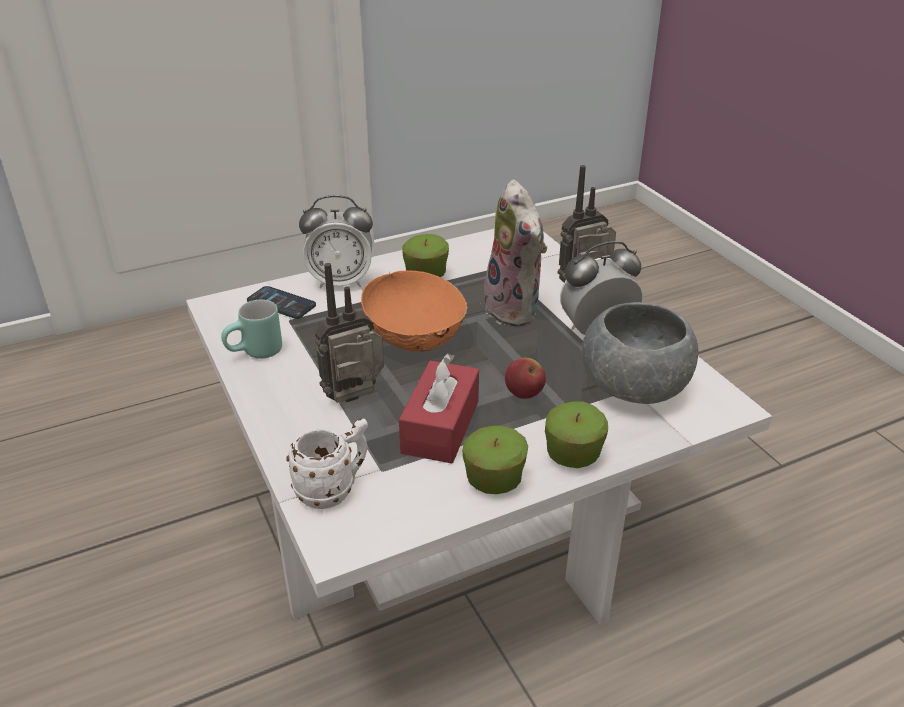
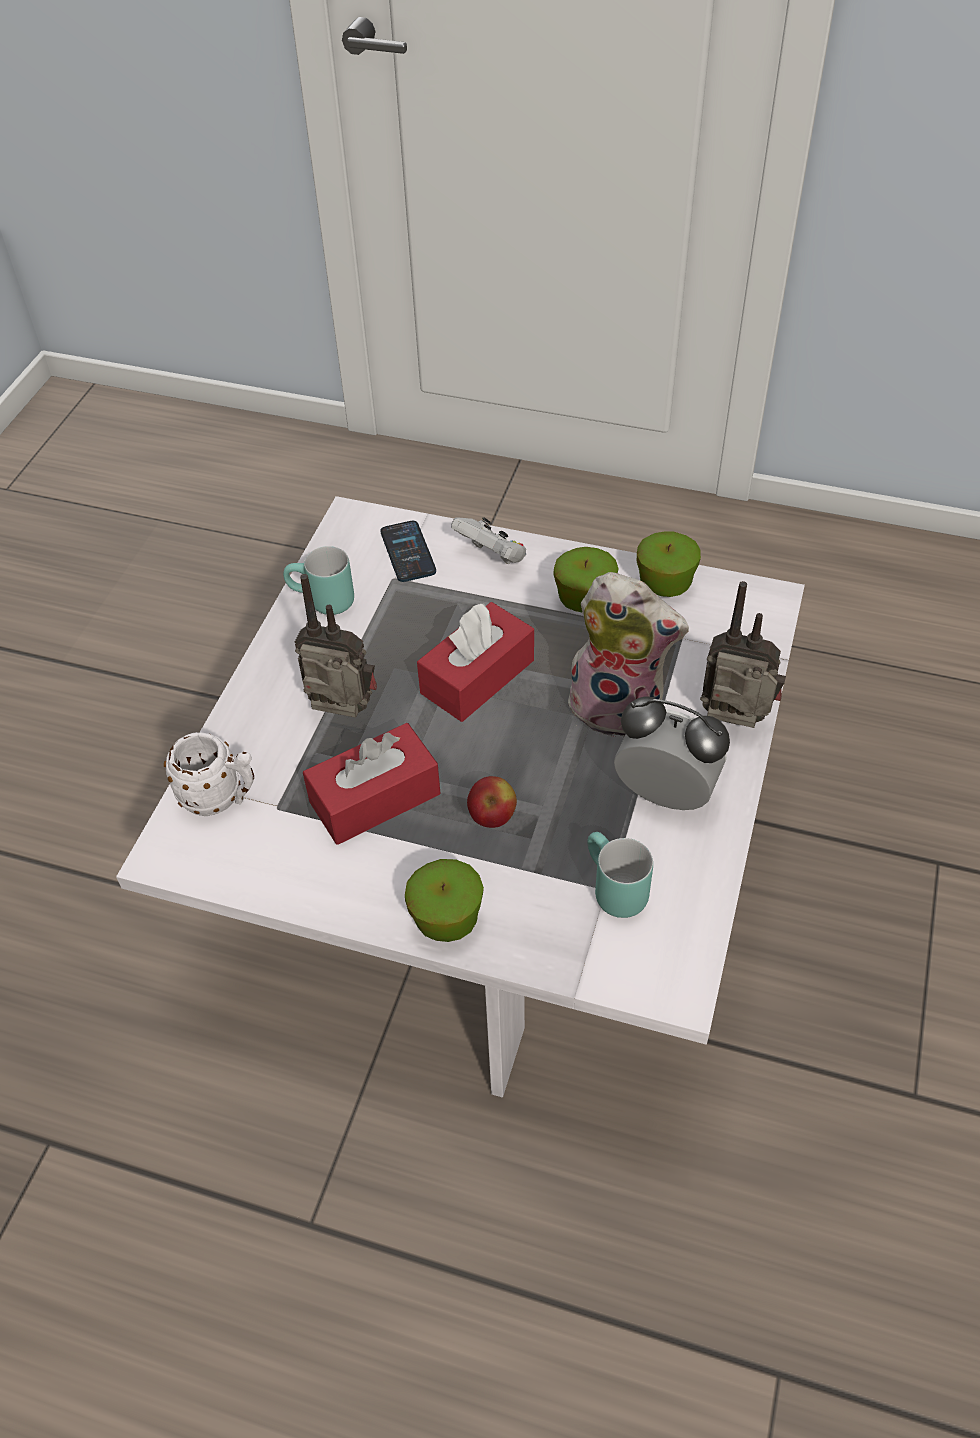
camera: 45 degrees right, 15 degrees up
(341, 282) = (492, 556): alarm clock -> white game controller
(416, 338) = (477, 676): orange bowl -> red tissue box
(494, 481) = (347, 890): apple -> apple (665, 584)
(516, 310) = (619, 706): plush toy -> plush toy turned 90 degrees counterclockwise
(635, 387) = (610, 890): grey bowl -> turquoise mug

